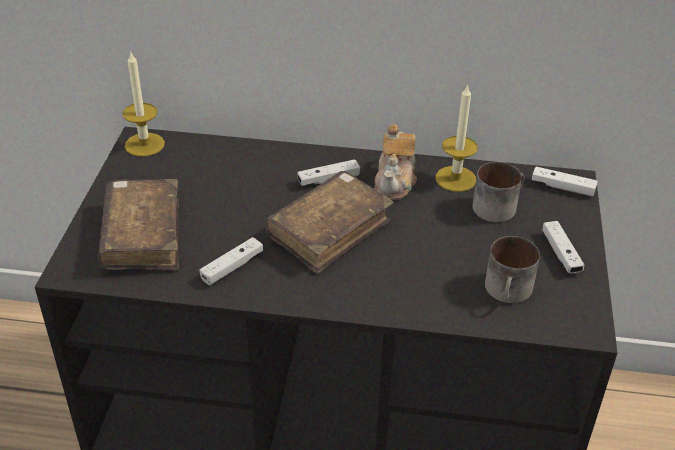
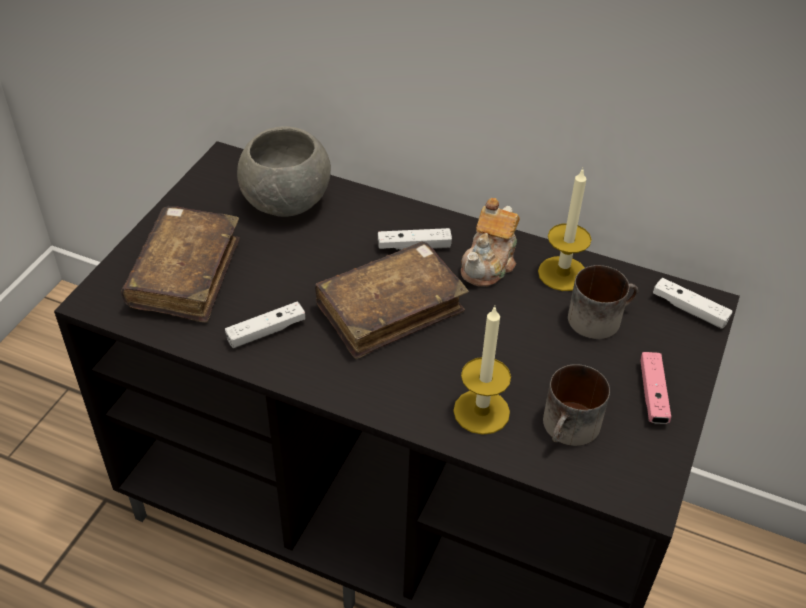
camera: 15 degrees right, 5 degrees up
(144, 144) = (229, 166): candle -> candle (481, 411)
(207, 163) = (287, 202): none -> grey bowl
(561, 253) = (652, 394): white game controller -> pink game controller

